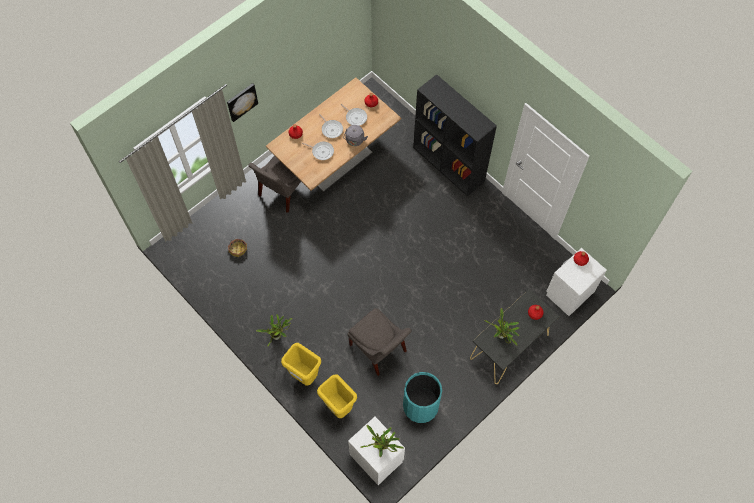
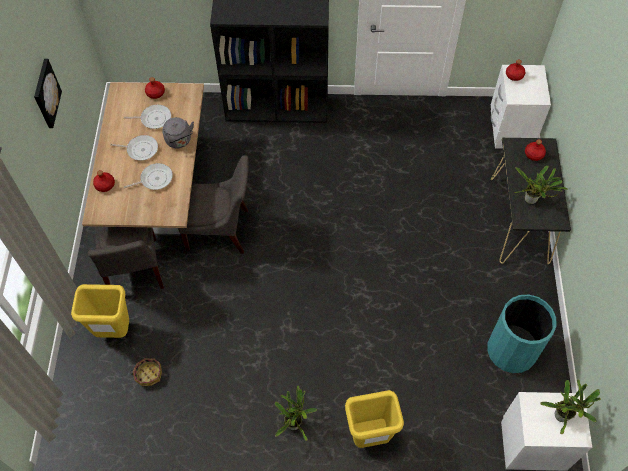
camera: 45 degrees left, 5 degrees down
(241, 101) = (21, 177): picture -> picture (45, 93)
(338, 407) = (439, 432): yellow trash can -> yellow trash can (113, 331)
(379, 350) = (412, 336): grey chair -> grey chair (221, 231)

